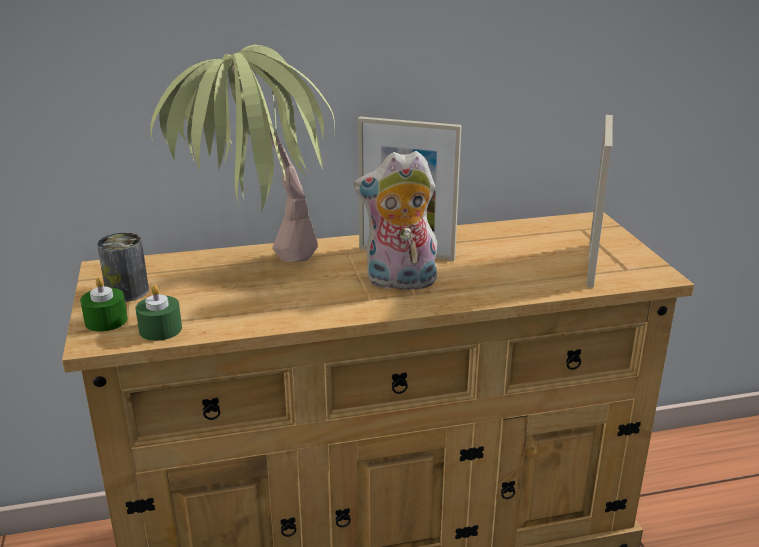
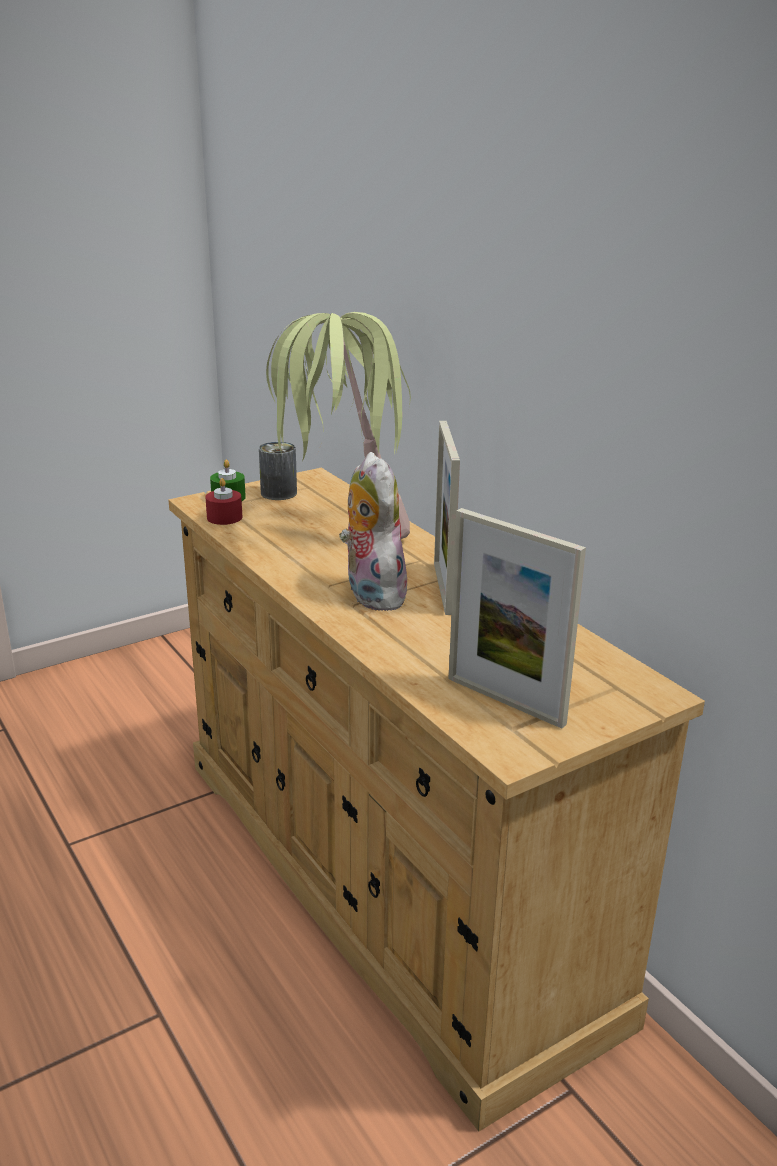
camera: 70 degrees right, 0 degrees up
(160, 329) = (224, 517): green candle -> red candle
(591, 264) = (505, 701): picture frame -> picture frame turned 45 degrees clockwise

